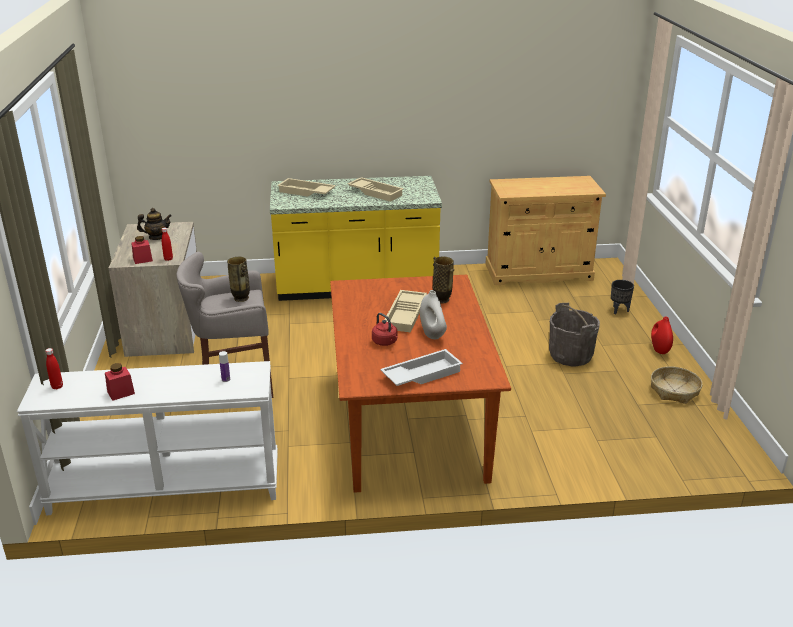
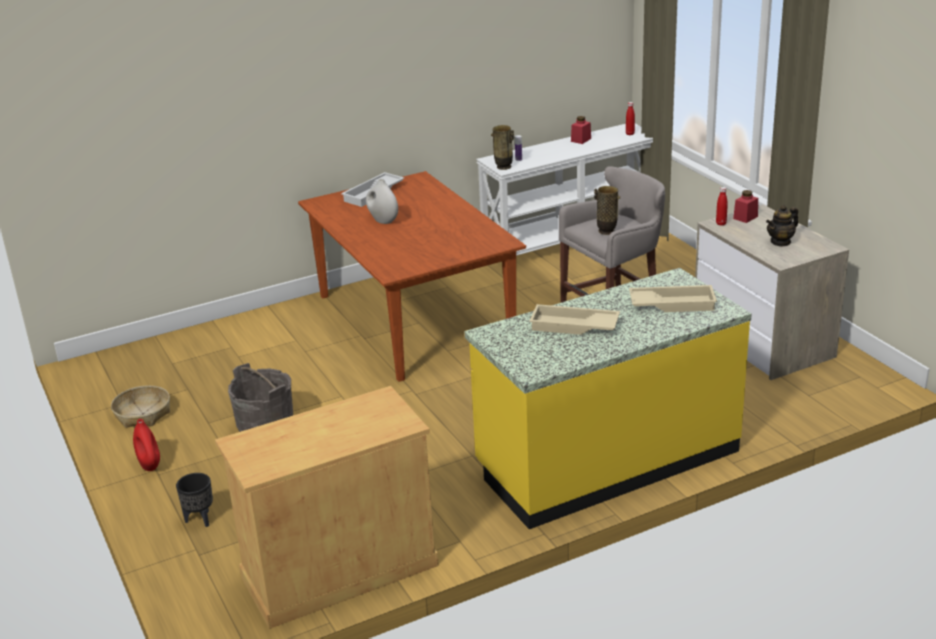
camera: 160 degrees right, 0 degrees up
(385, 342) = (420, 207): red kettle -> none
(406, 315) = (418, 230): beige tray -> none
(441, 300) = (394, 250): vase -> vase (504, 167)

